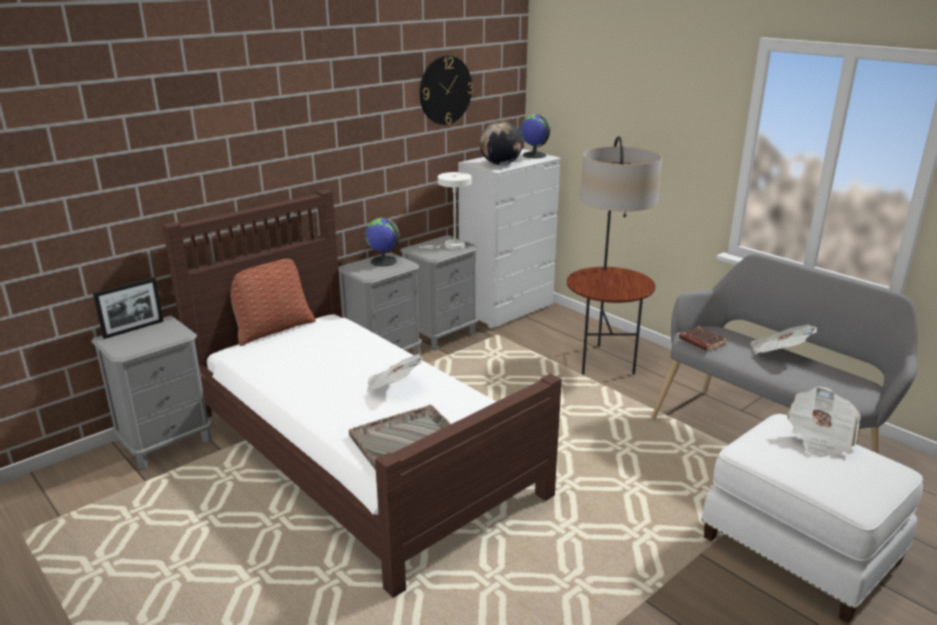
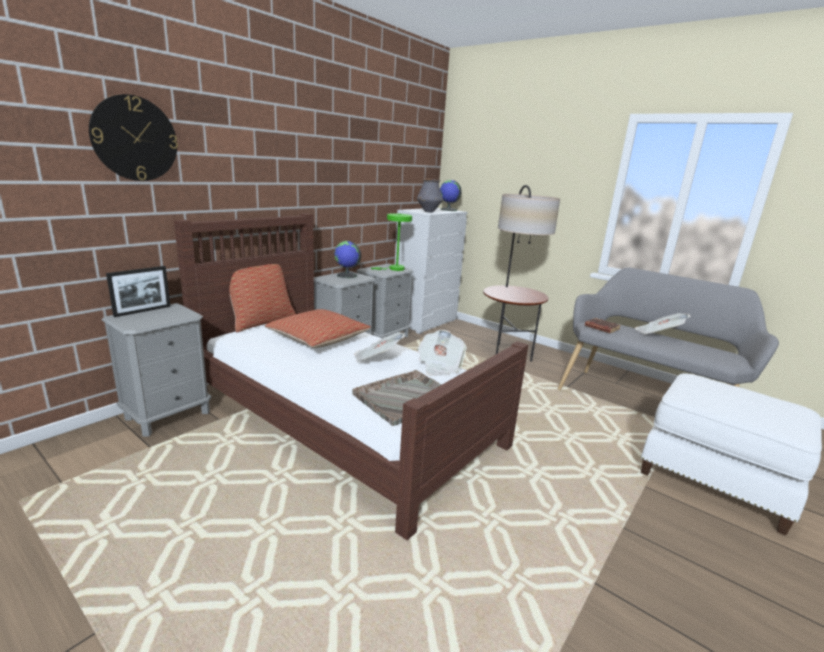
camera: 10 degrees left, 5 degrees down
(332, 356) = (318, 339): none -> pillow
(445, 90) = (391, 154): wall clock -> wall clock (135, 138)
(451, 246) = (394, 269): white table lamp -> green table lamp
(500, 164) = (428, 211): globe -> vase
(819, 439) = (731, 388): newspaper -> newspaper (439, 366)

